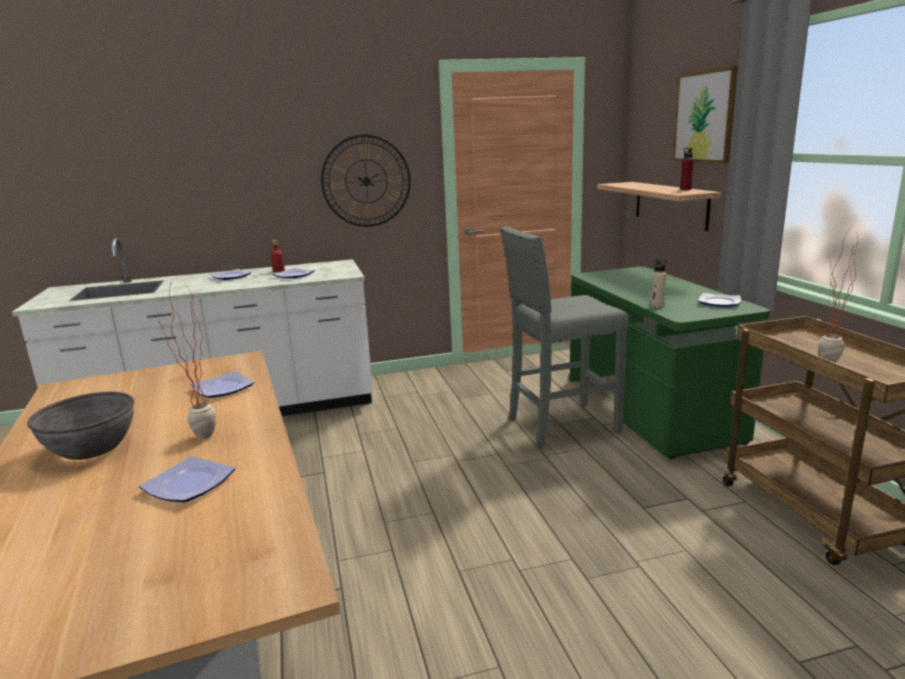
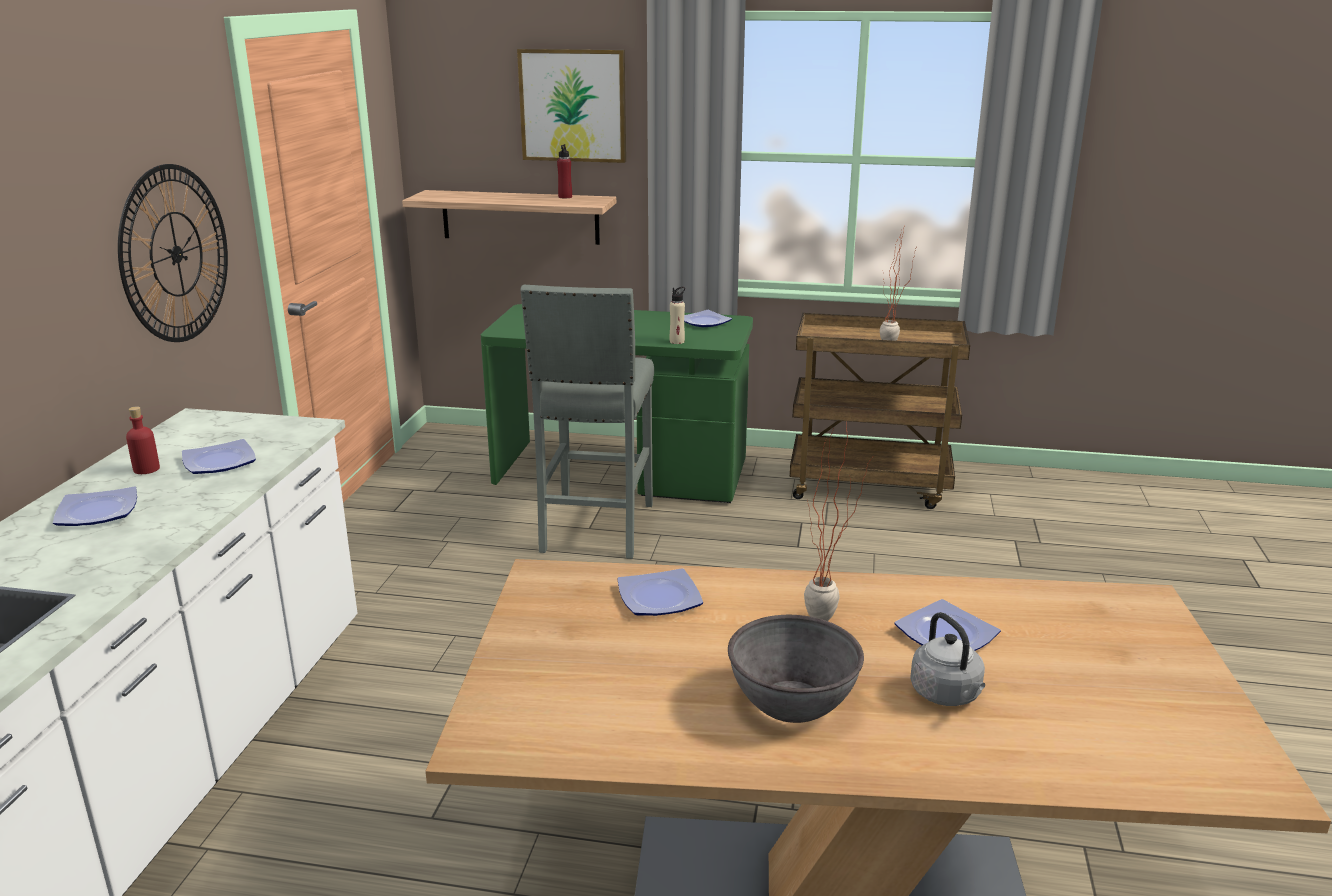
camera: 65 degrees left, 5 degrees up
(93, 499) = (947, 695): none -> grey kettle

